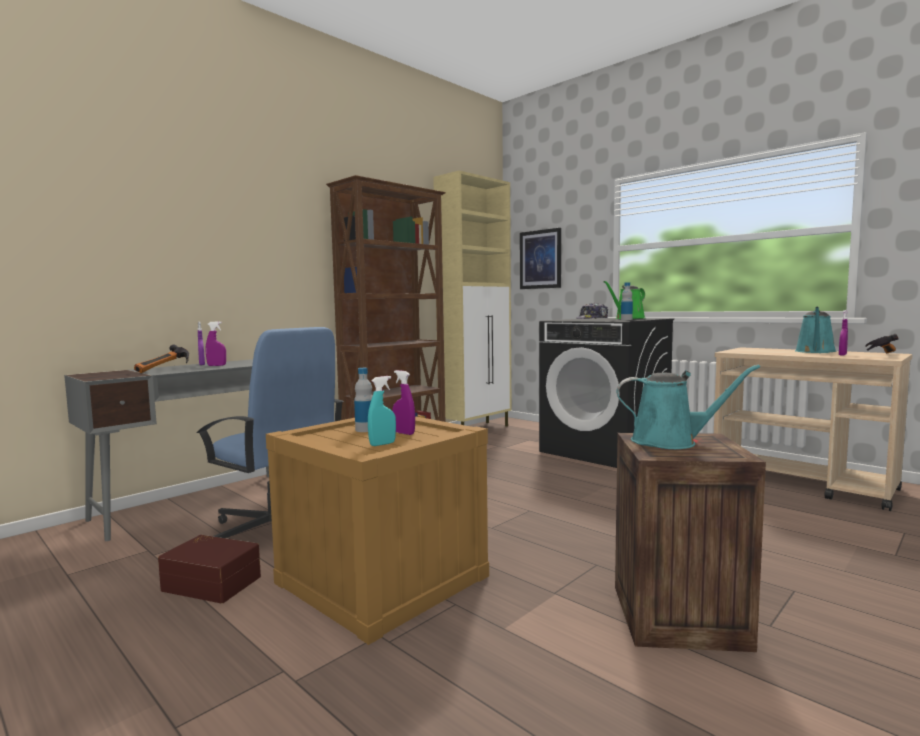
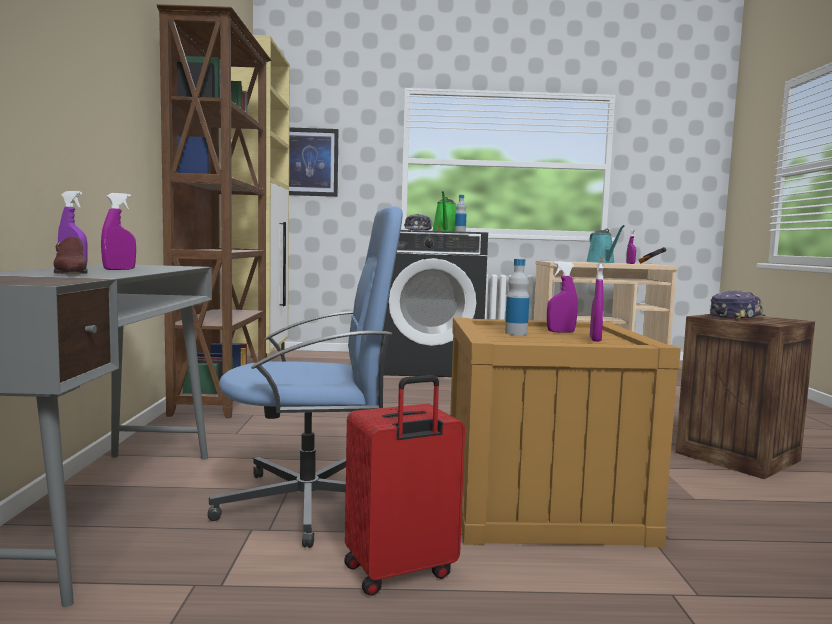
camera: 45 degrees left, 0 degrees up
(165, 370) = (70, 273): hammer -> brown shoe
(213, 582) = (400, 572): brown storage box -> red suitcase
(382, 444) = (595, 339): turquoise spray bottle -> purple spray bottle
(670, 442) = (736, 317): turquoise watering can -> cap

